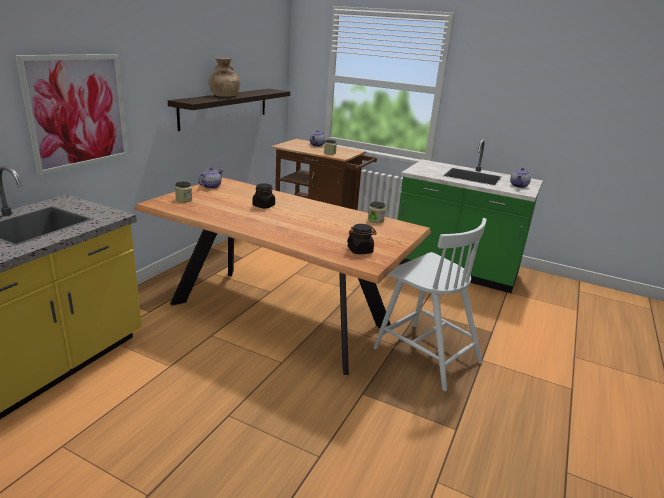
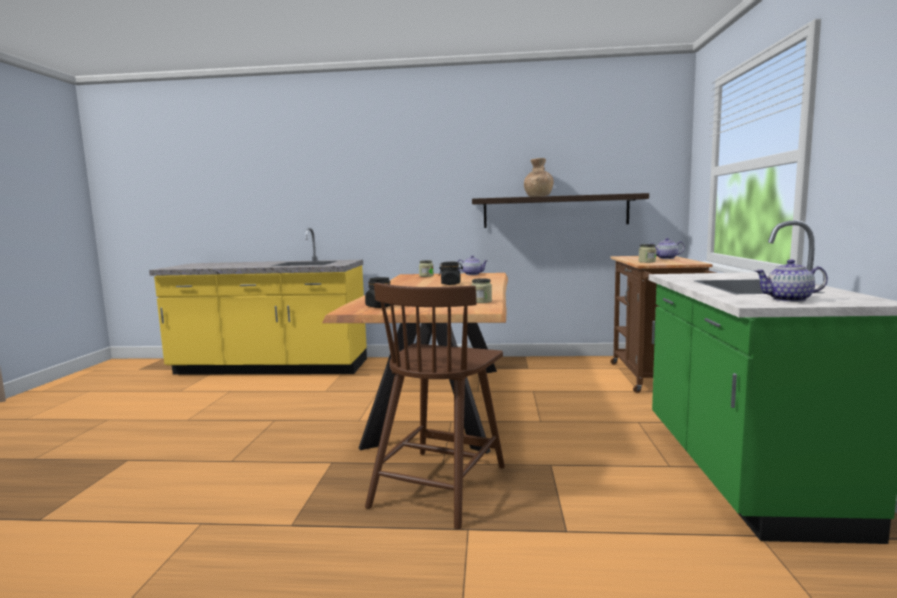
camera: 70 degrees right, 15 degrees down
(78, 112) = (384, 203): picture -> none
(425, 354) = (439, 484): white chair -> brown chair

